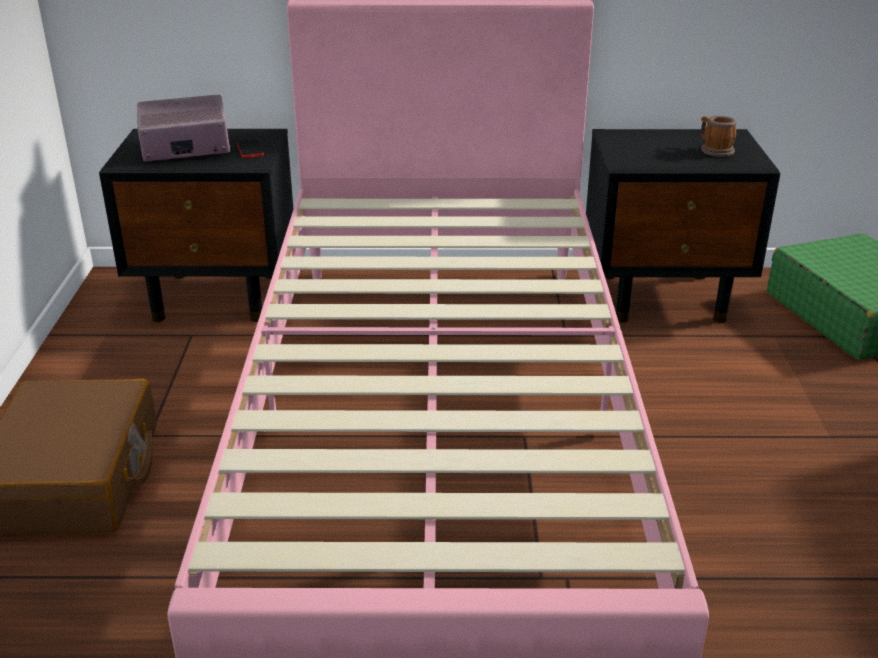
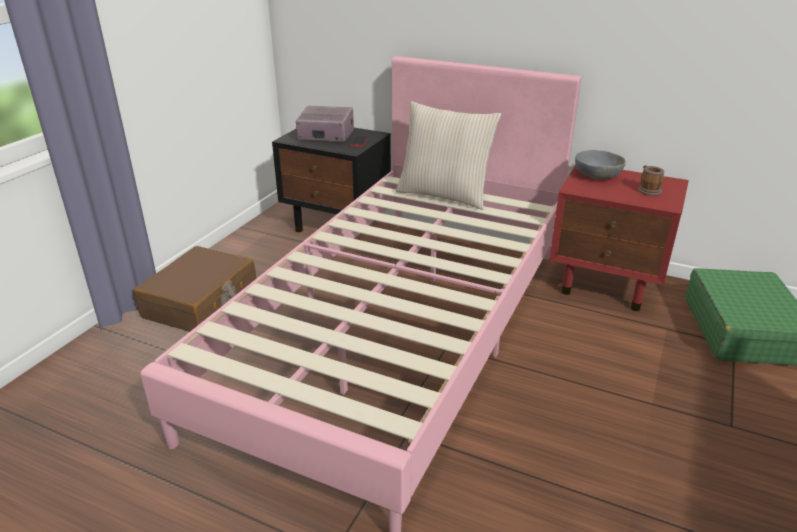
camera: 25 degrees right, 0 degrees up
(413, 211) = (444, 195): none -> beige pillow
(636, 142) = (597, 175): none -> grey bowl
(664, 297) = (607, 285): black nightstand -> red nightstand

